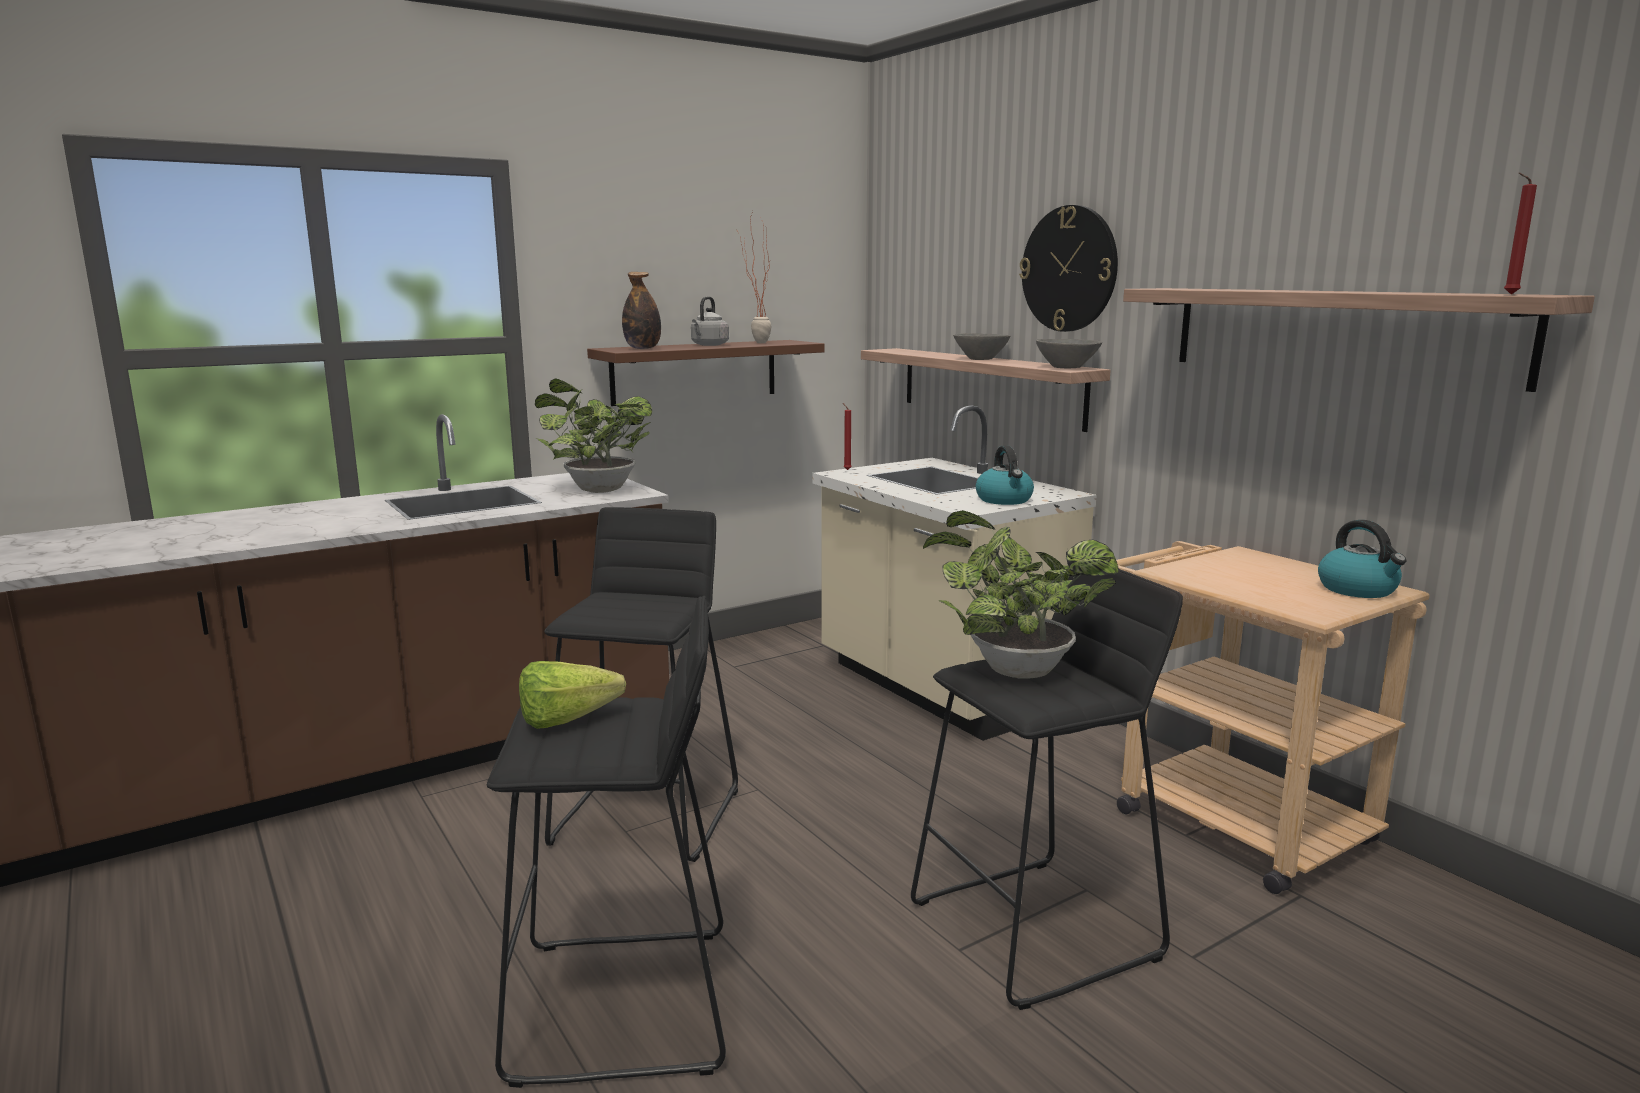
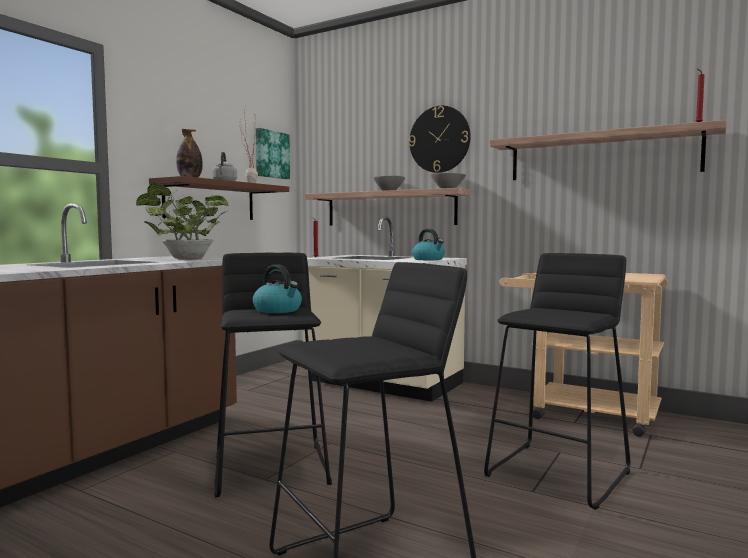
camera: 25 degrees left, 10 degrees down
(576, 720) = (342, 345): lettuce -> none
(814, 280) = (271, 154): none -> picture
(1011, 669) = (539, 311): potted plant -> none
(1358, 590) = (639, 274): kettle -> kettle (278, 310)

